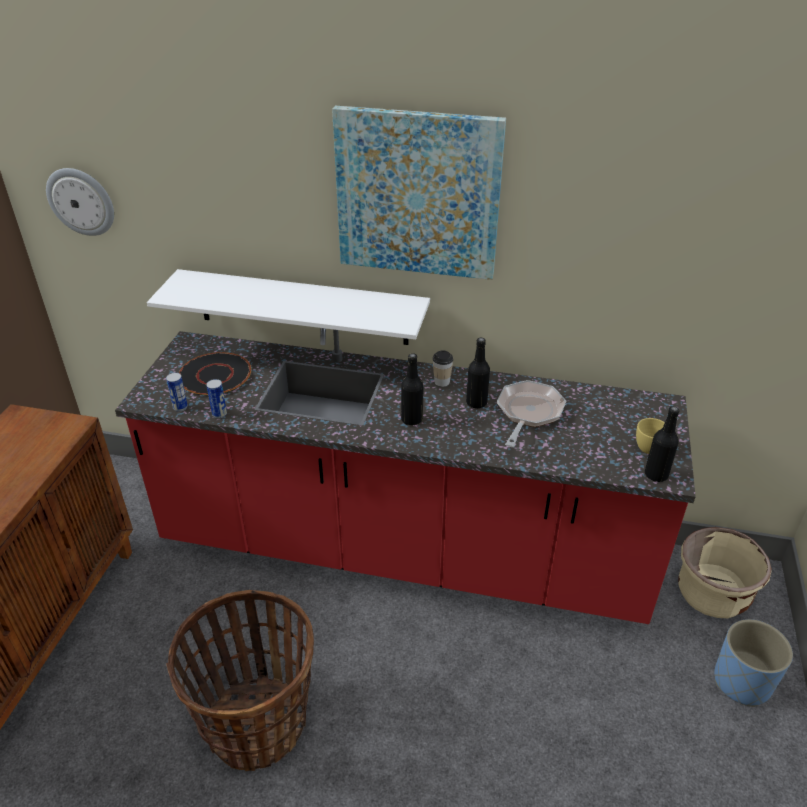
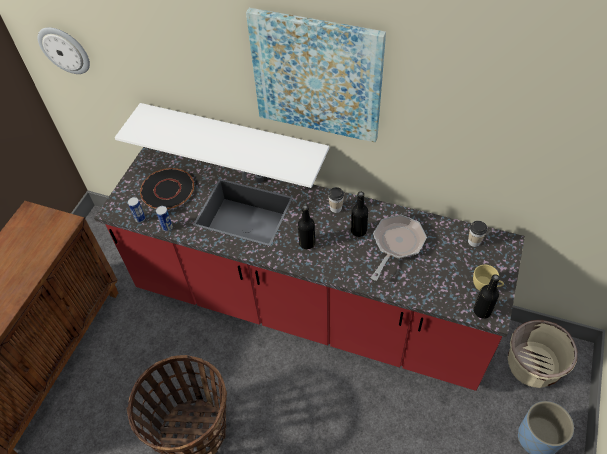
camera: 10 degrees right, 15 degrees up
(625, 405) = (474, 241): none -> cup

